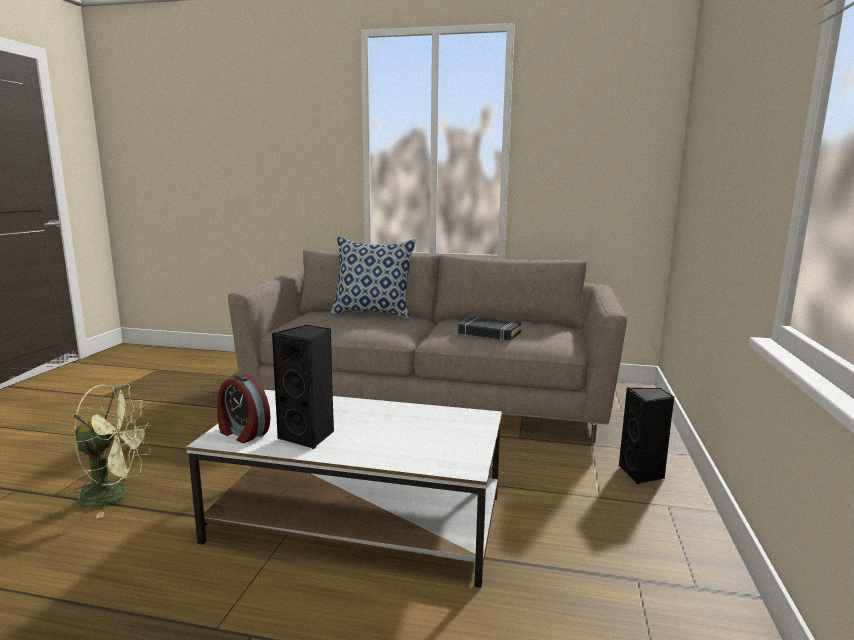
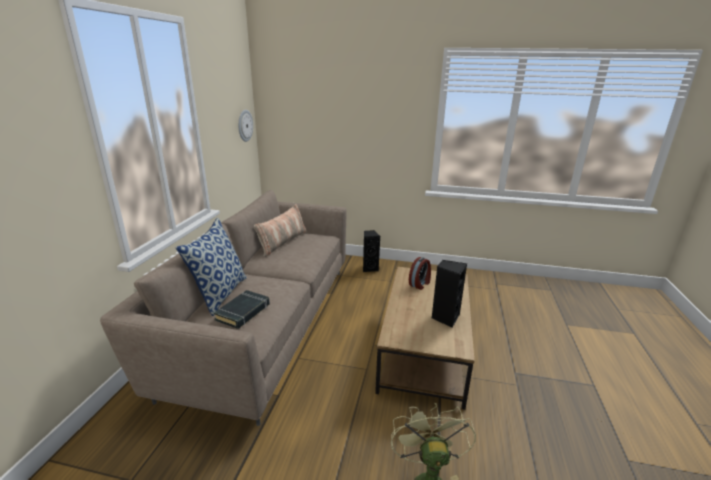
camera: 90 degrees left, 10 degrees up
(242, 433) = (450, 341): alarm clock -> alarm clock (420, 284)
(360, 518) = (423, 347): white coffee table -> brown coffee table
(489, 333) = (299, 252): black book -> black book (243, 312)
(520, 326) = (282, 242): none -> pillow
(635, 168) = (244, 125): none -> wall clock

